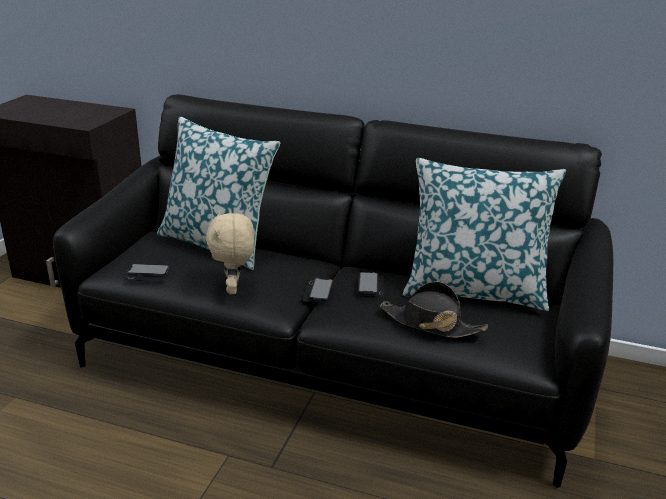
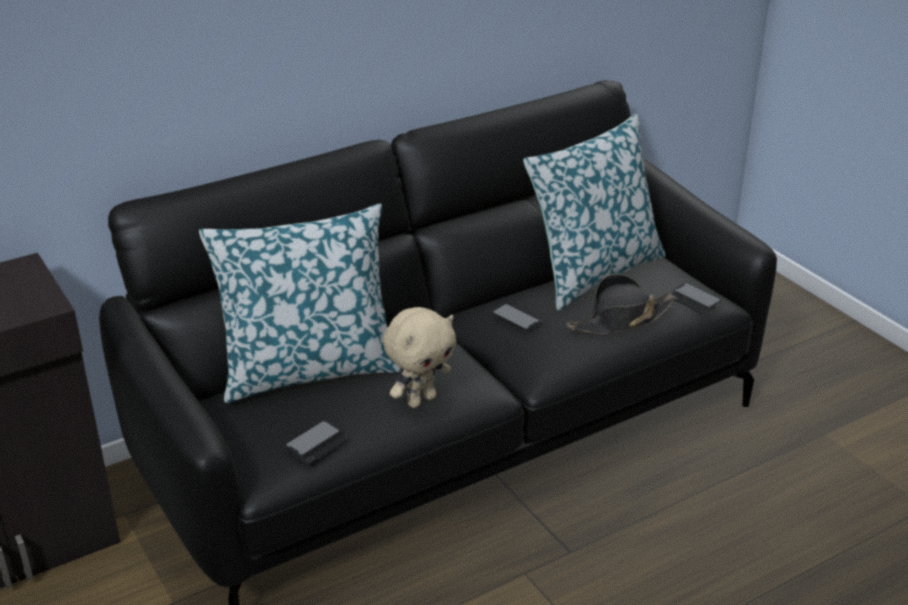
camera: 50 degrees left, 5 degrees up
(234, 289) = (421, 400): beige plush toy -> beige plush toy turned 75 degrees counterclockwise
(318, 291) = (481, 354): phone -> phone (694, 300)

